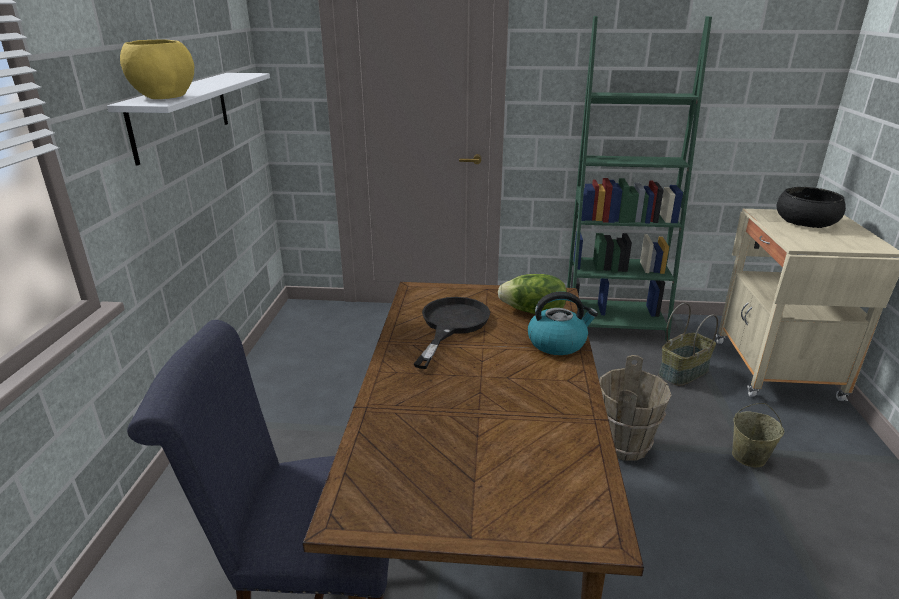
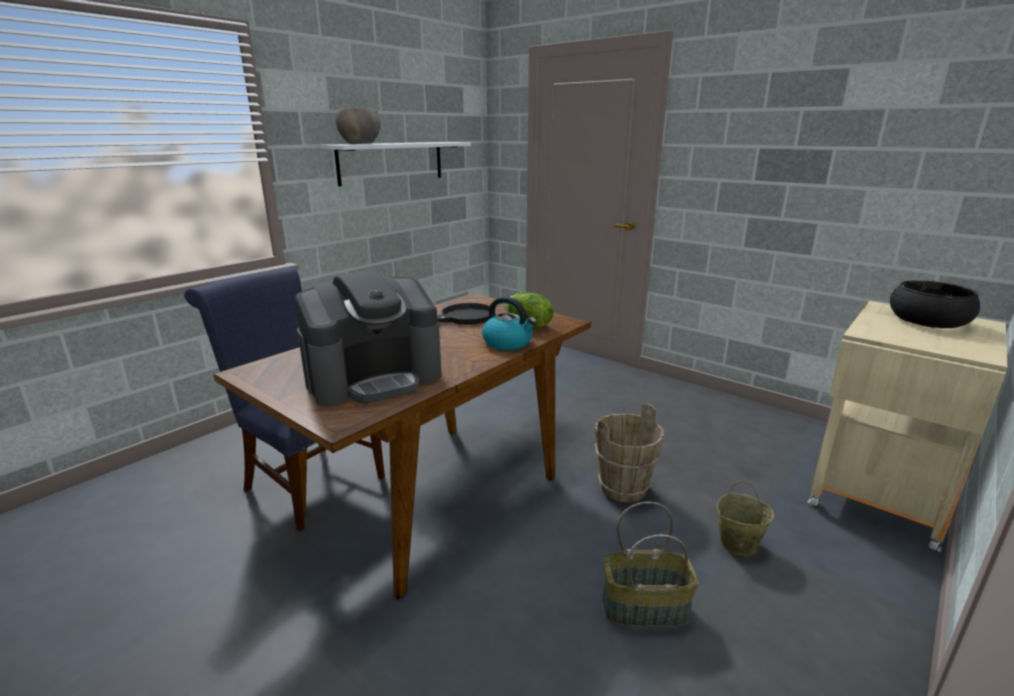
camera: 35 degrees right, 5 degrees down
(164, 96) = (360, 144): yellow bowl -> grey bowl
(518, 449) = (374, 378): none -> coffee machine
(614, 325) = (734, 409): green bookcase -> none
(683, 372) = (759, 462): basket -> basket (645, 607)

